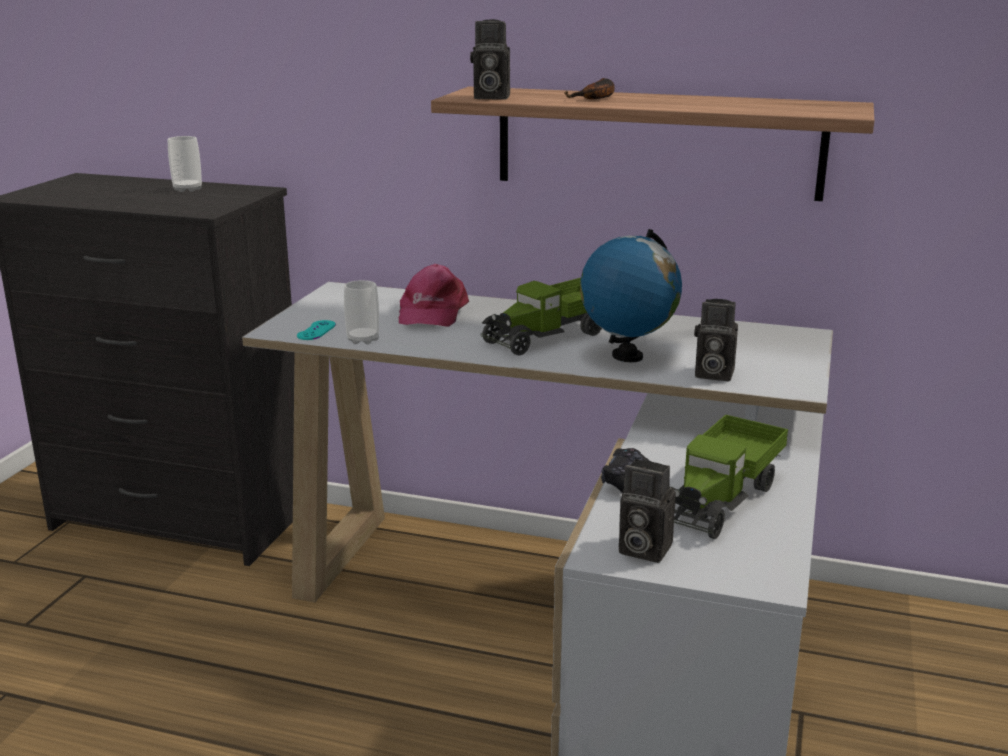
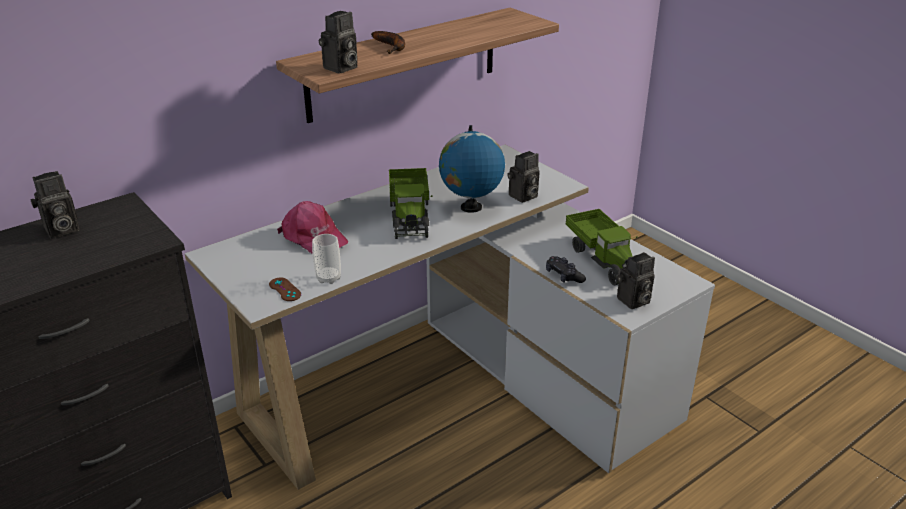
camera: 55 degrees left, 10 degrees up
(187, 189) = (60, 230): cup -> camera
(316, 330) = (285, 289): turquoise game controller -> brown game controller

